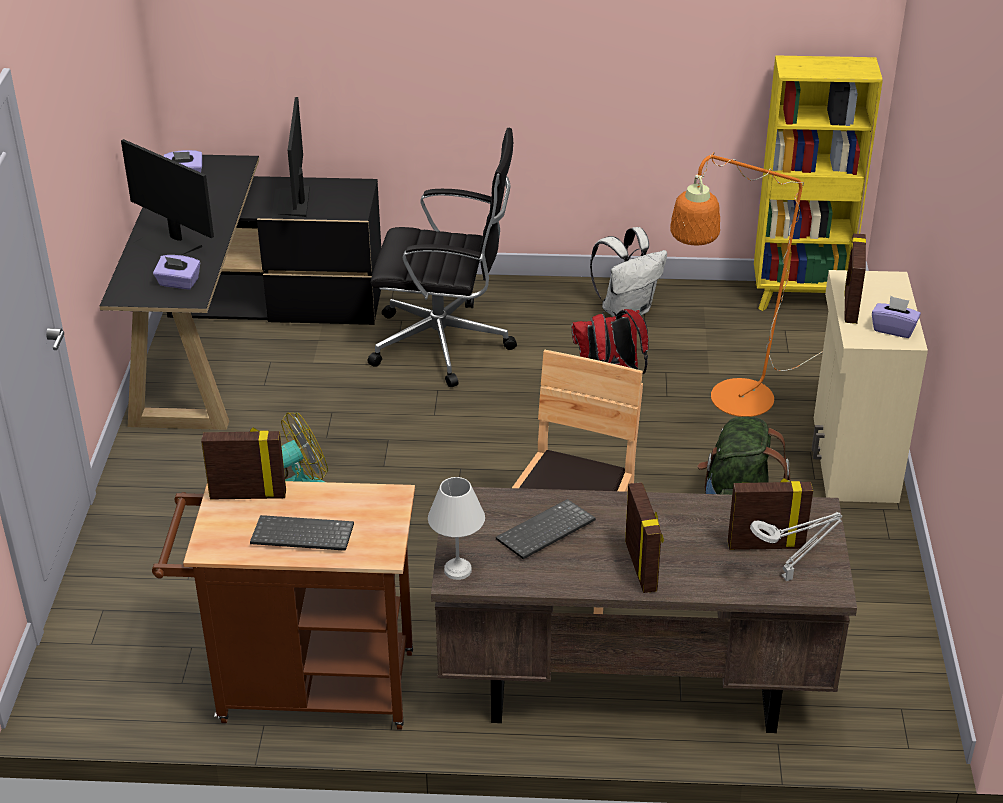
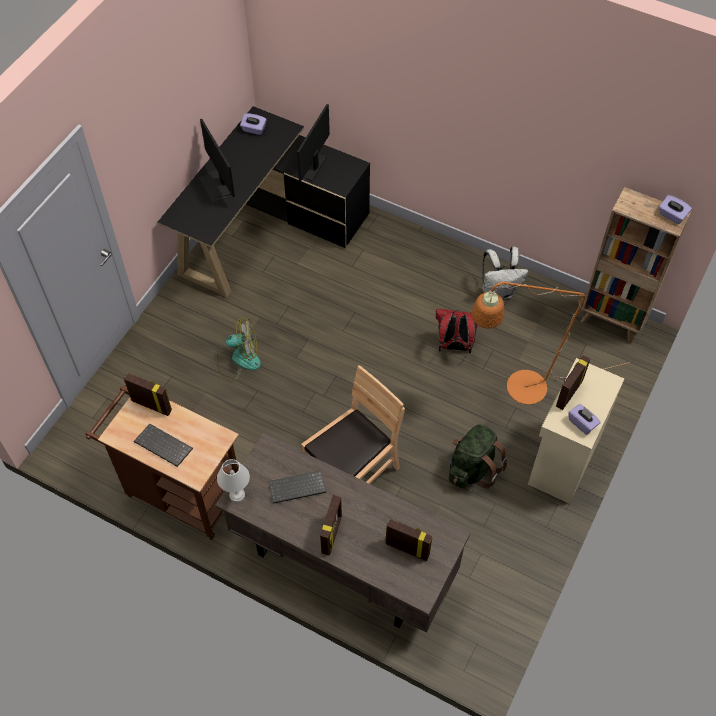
camera: 25 degrees right, 20 degrees up
(178, 283) = (206, 219): purple tissue box -> purple tissue box (672, 215)
(445, 344) = (378, 278): black office chair -> none
(790, 577) = (406, 577): grey table lamp -> none
(800, 298) = (612, 321): yellow bookcase -> brown bookcase

